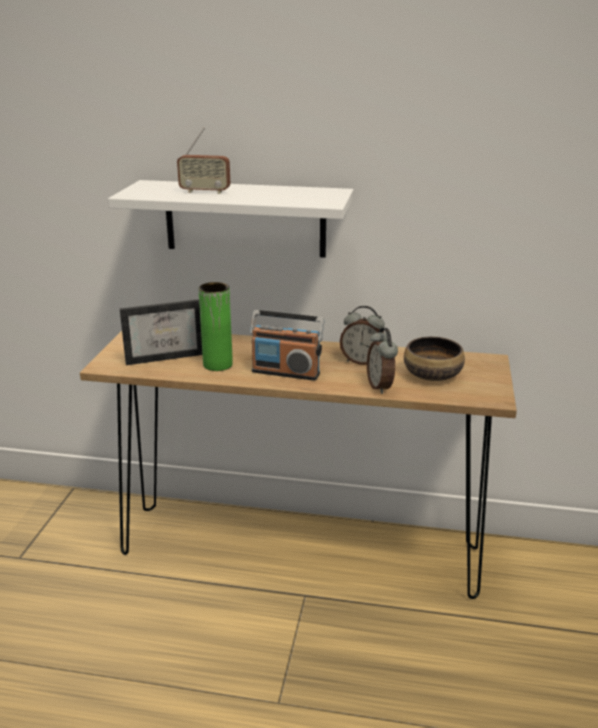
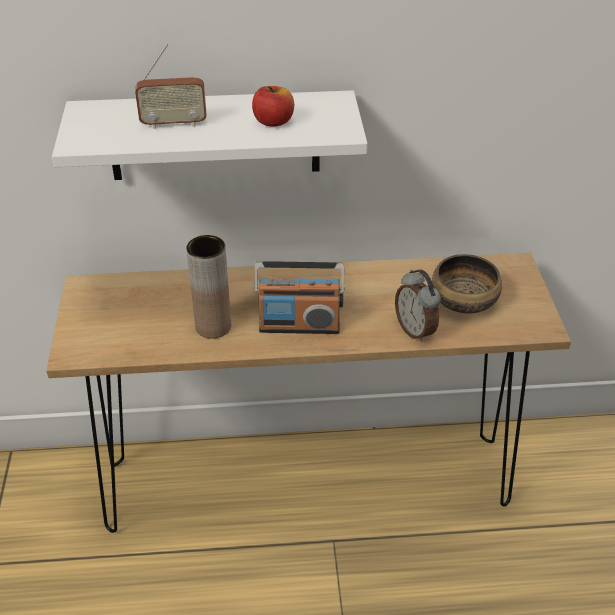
camera: 15 degrees left, 15 degrees up
(166, 355) = (142, 321): picture frame -> none
(218, 365) = (213, 327): green vase -> brown vase
(279, 196) = (273, 122): none -> apple
(362, 361) = (378, 291): alarm clock -> none

